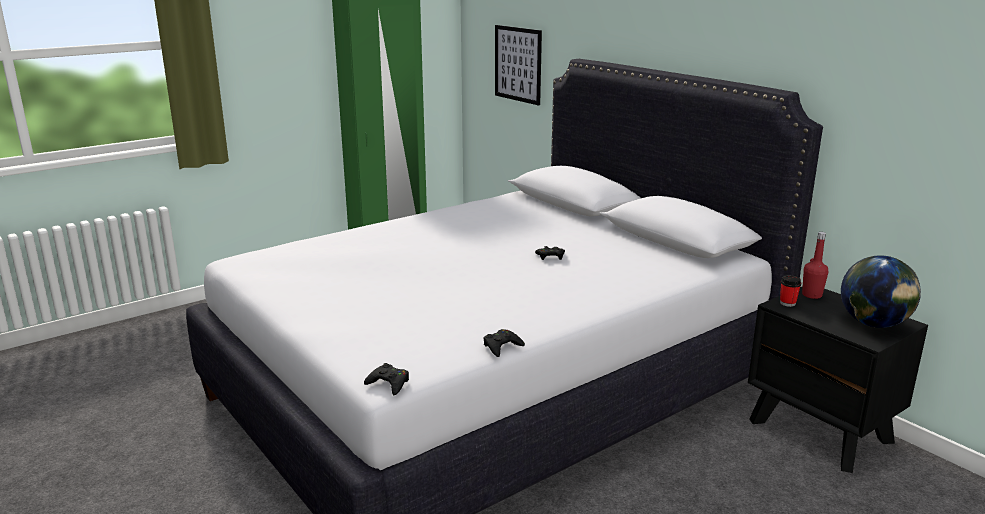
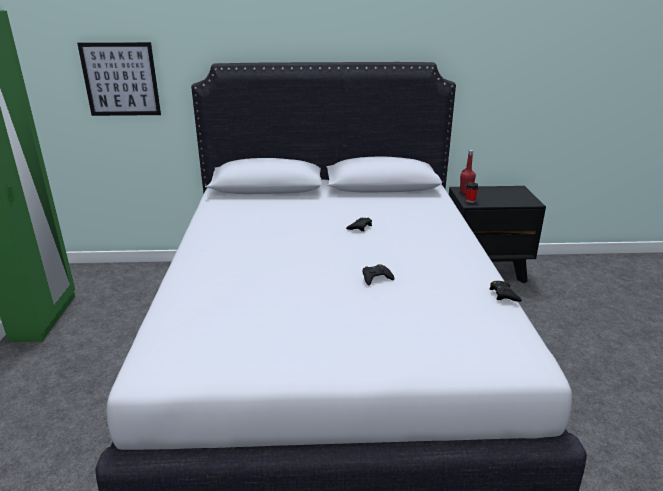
camera: 55 degrees left, 5 degrees up
(389, 383) = (539, 361): black game controller -> black game controller (376, 278)
(873, 324) = (514, 194): globe -> none

